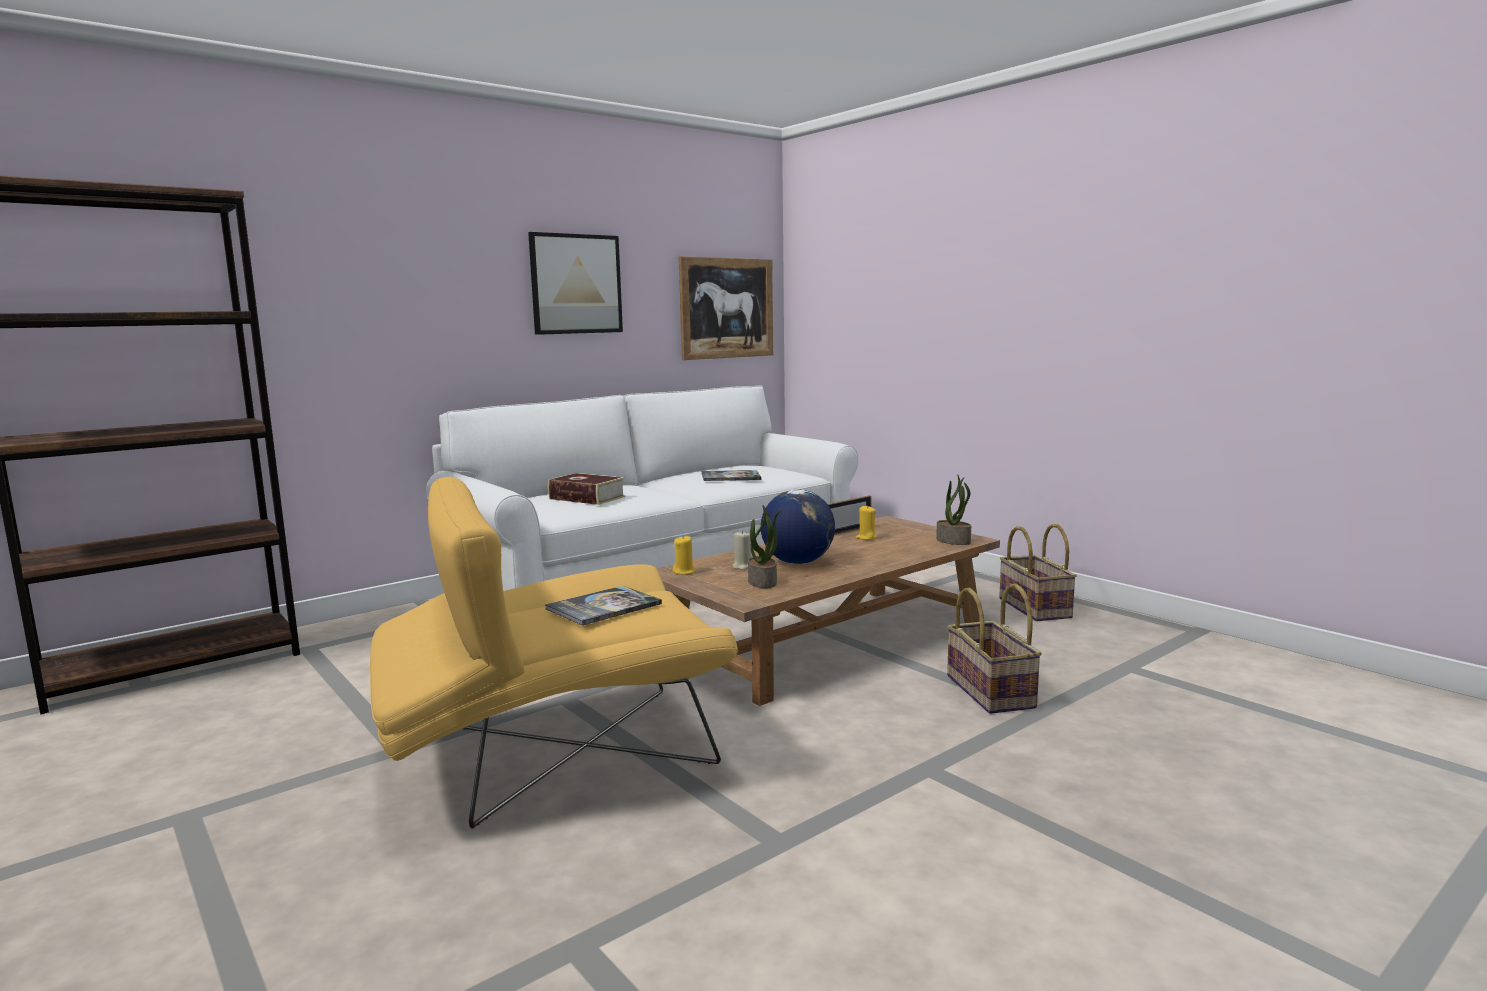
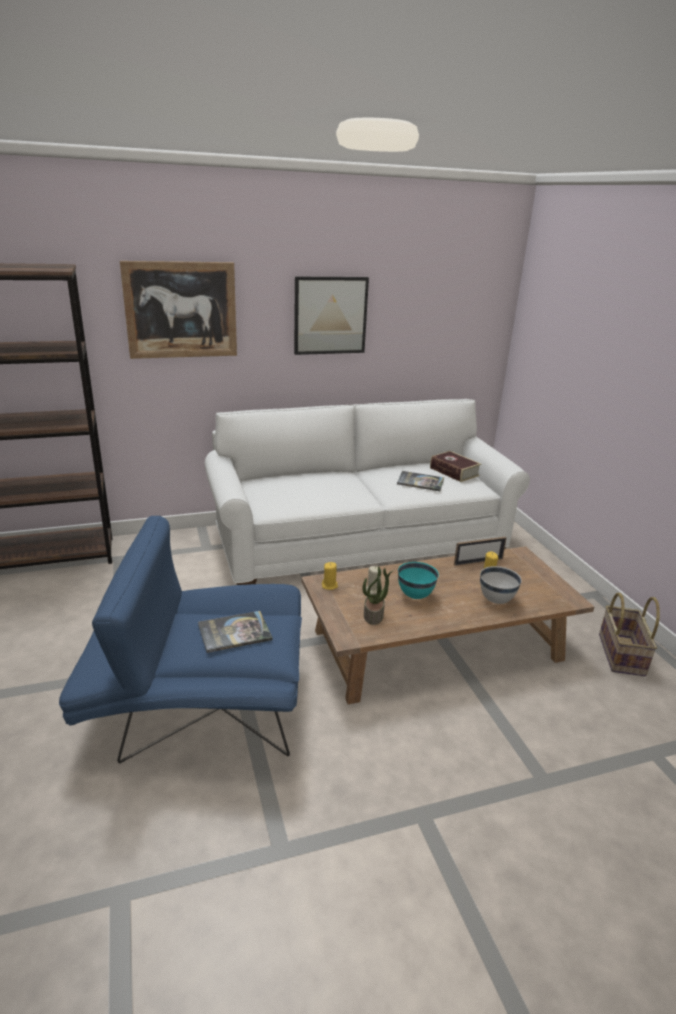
camera: 20 degrees right, 15 degrees up
(552, 753) = (198, 708): yellow armchair -> blue armchair
(587, 498) = (303, 490): book -> book (454, 472)
(727, 308) = (458, 332): picture -> picture (181, 310)
(797, 562) = (415, 595): globe -> turquoise bowl
(893, 551) = (496, 600): none -> white bowl
(954, 541) = (554, 598): potted plant -> none
(992, 692) = (522, 745): basket -> none

